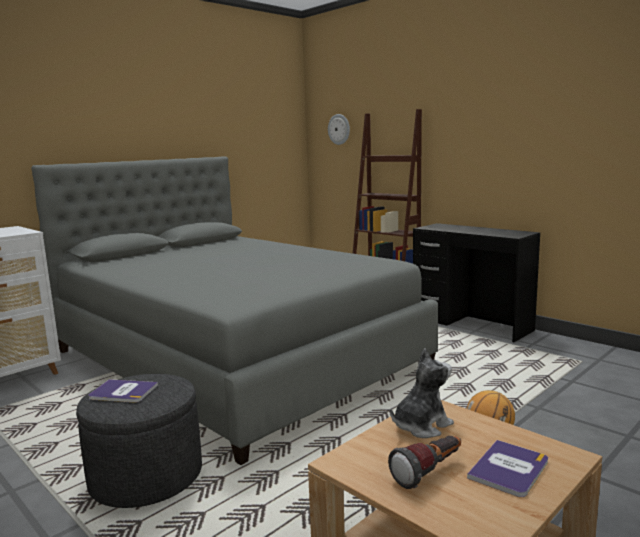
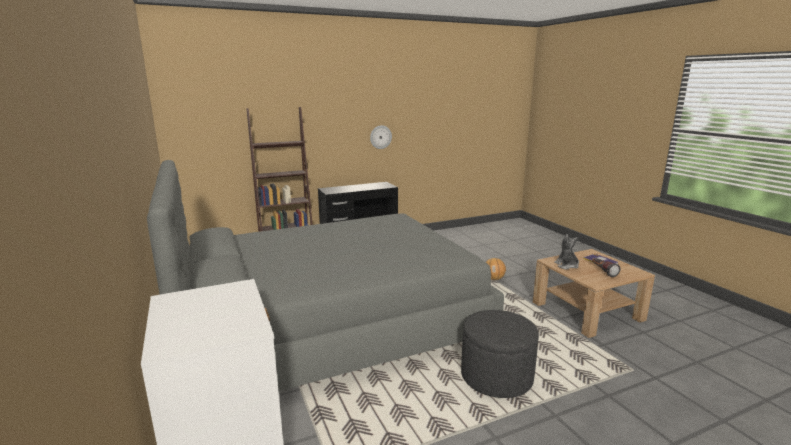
camera: 70 degrees left, 5 degrees up
(123, 392) = (499, 329): book -> none
(339, 129) = (206, 121): wall clock -> wall clock (380, 137)

